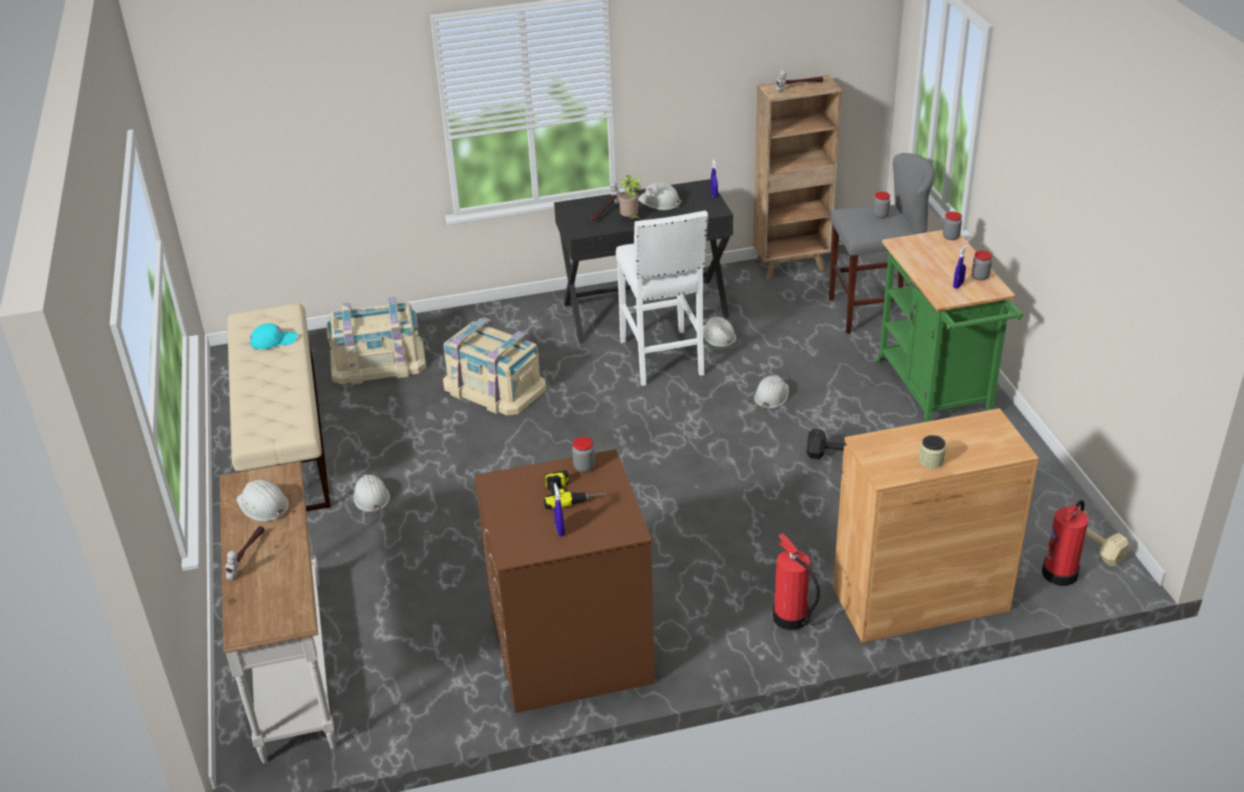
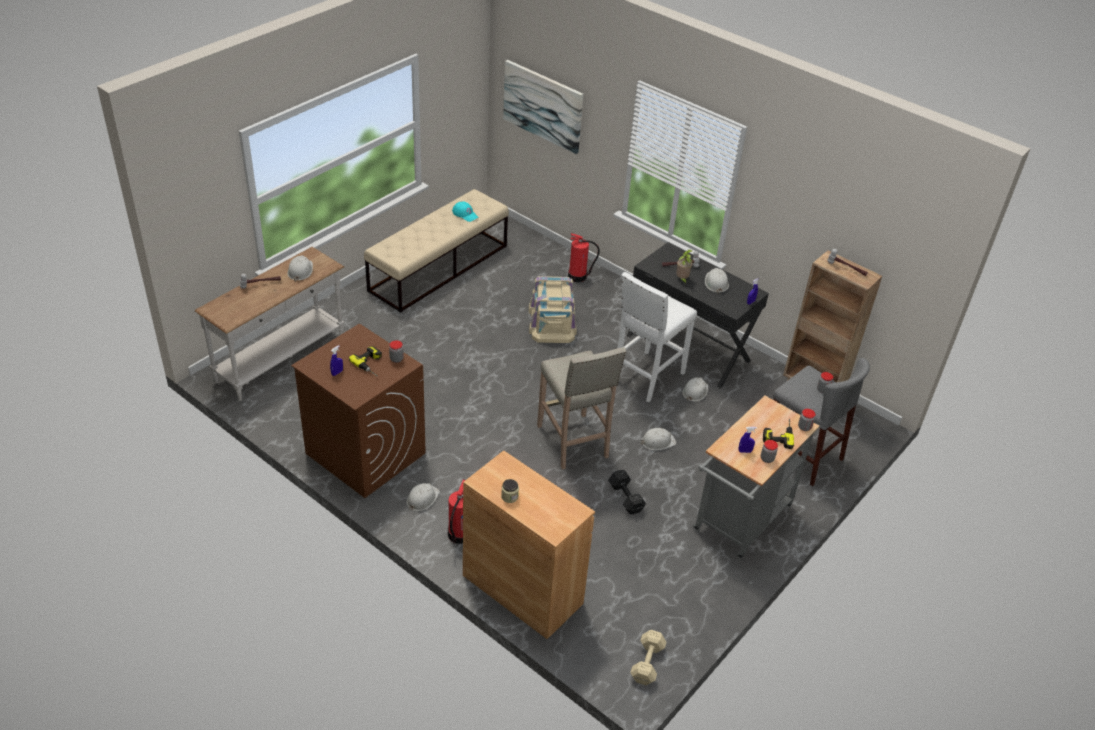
camera: 50 degrees right, 5 degrees up
(276, 137) = (543, 106): none -> picture
(371, 497) = (420, 322): white hard hat -> white hard hat (422, 499)
(378, 361) = (531, 267): beige storage box -> none
(716, 458) = (573, 442): none -> beige stool
(936, 394) = (739, 522): green cart -> grey cart
(948, 255) = (778, 434): none -> power drill
(1060, 572) = (606, 654): fire extinguisher -> fire extinguisher (578, 276)

